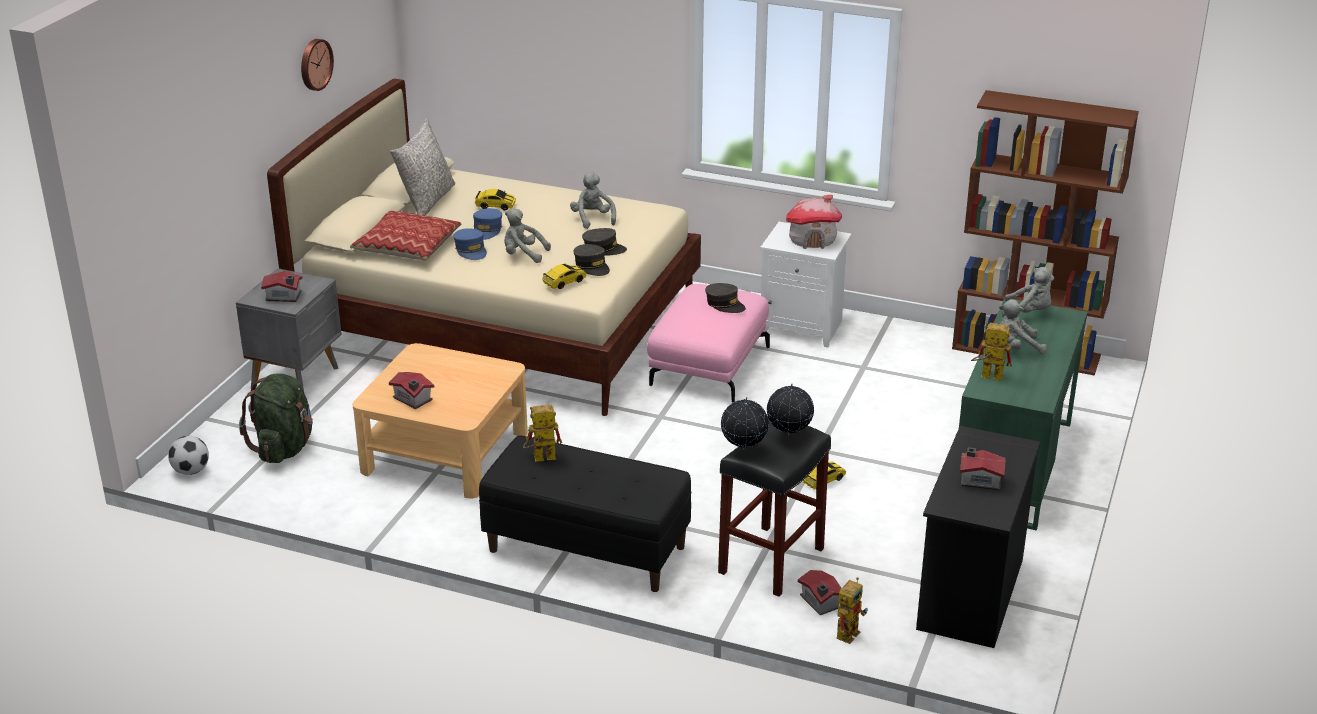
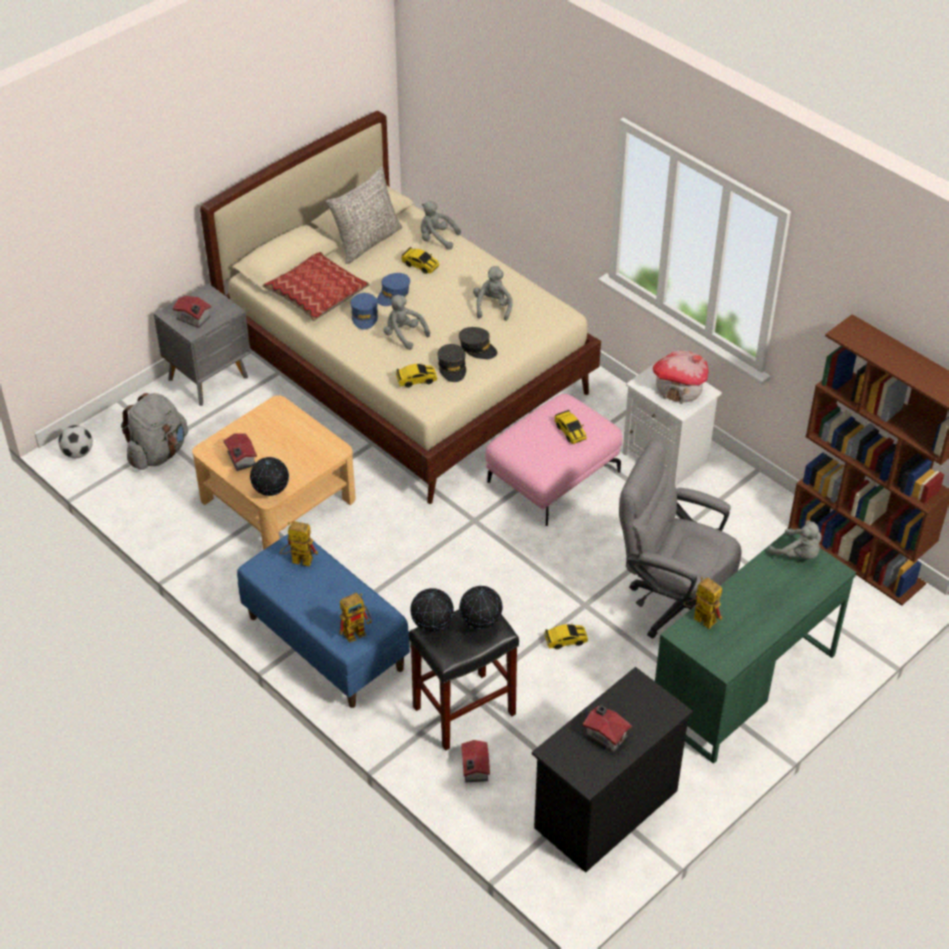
camera: 25 degrees right, 15 degrees up
(284, 448) = (158, 453): green backpack -> grey backpack
(314, 64) = (274, 107): wall clock -> none
(467, 417) = (271, 493): none -> globe
(585, 549) = (324, 643): black bench -> blue bench
(725, 304) = (570, 432): grey cap -> toy car
(848, 631) = (478, 807): toy robot -> toy robot (357, 630)
(898, 425) = (673, 602): none -> grey office chair
(1016, 348) = (752, 594): grey plush toy -> grey plush toy (436, 239)

